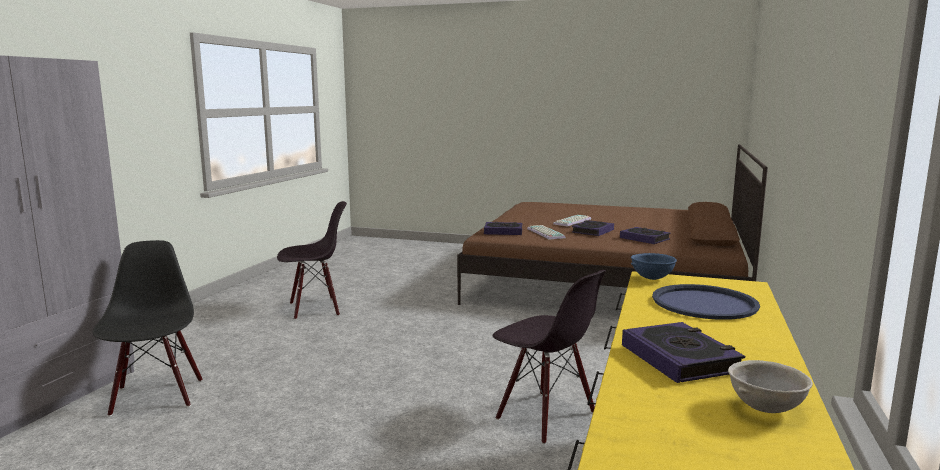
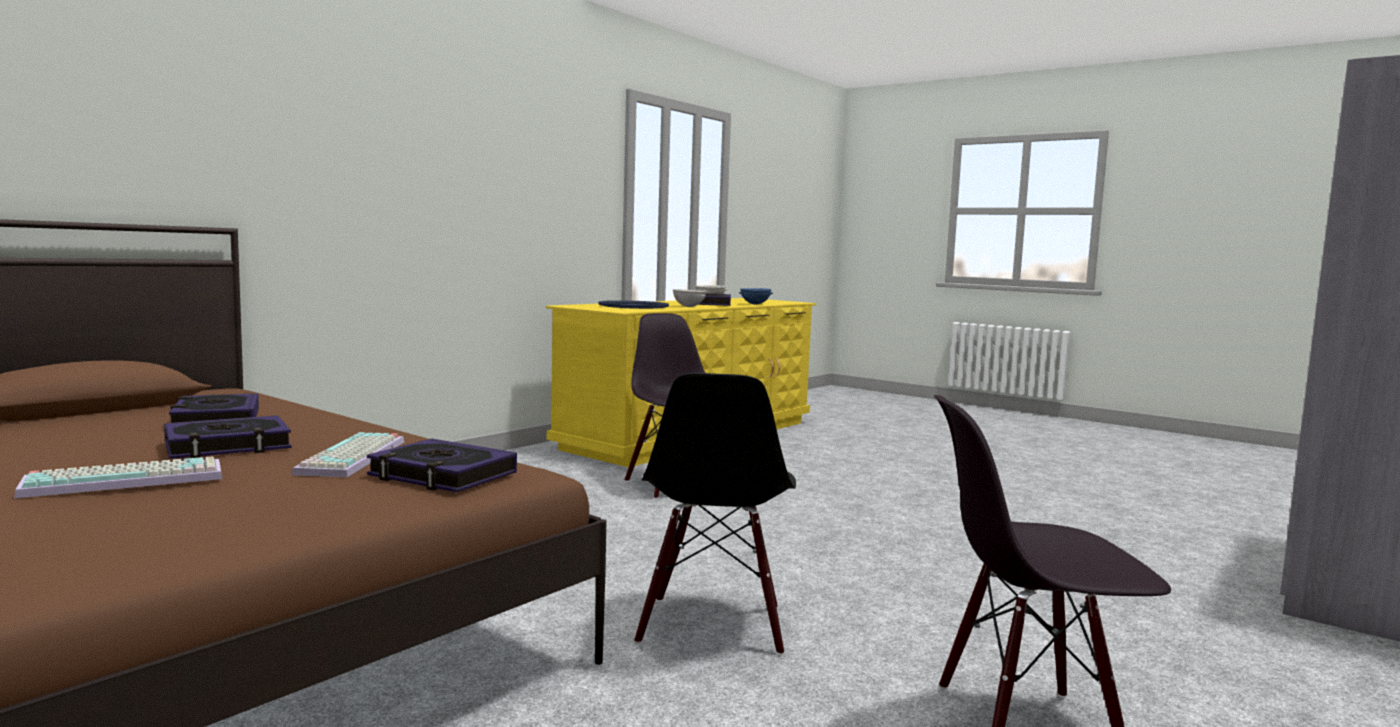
camera: 160 degrees left, 5 degrees down
(156, 396) = (1171, 568): black chair -> black chair (712, 625)
(651, 278) = (625, 310): blue bowl -> blue bowl (755, 304)
(654, 321) = (689, 307): none -> grey bowl

